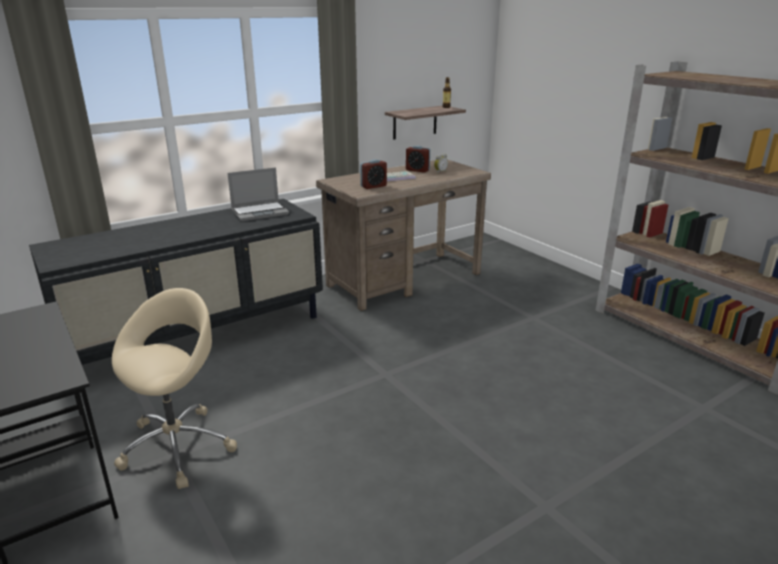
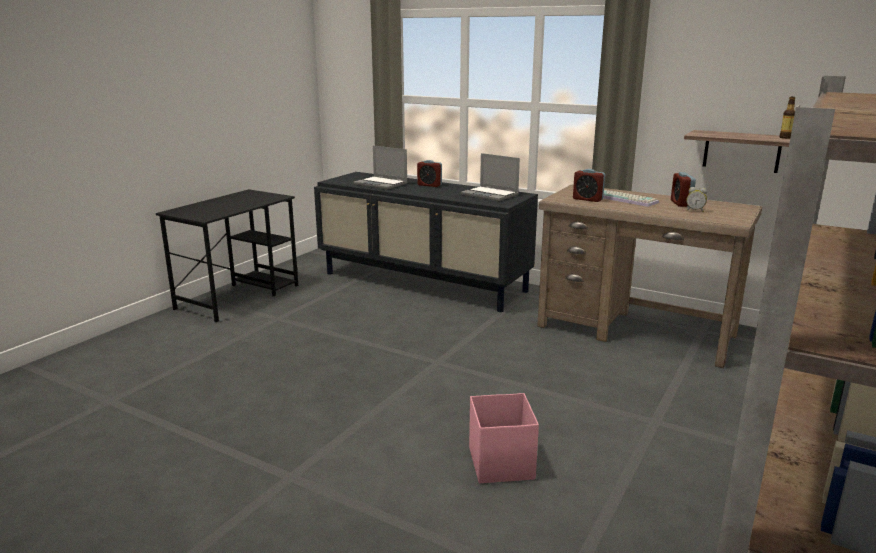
camera: 65 degrees right, 5 degrees down
(127, 243) = (381, 184): none -> laptop
(176, 225) = (429, 185): none -> alarm clock
(179, 445) = (289, 317): beige office chair -> none
(562, 389) = (501, 463): none -> pink storage box

